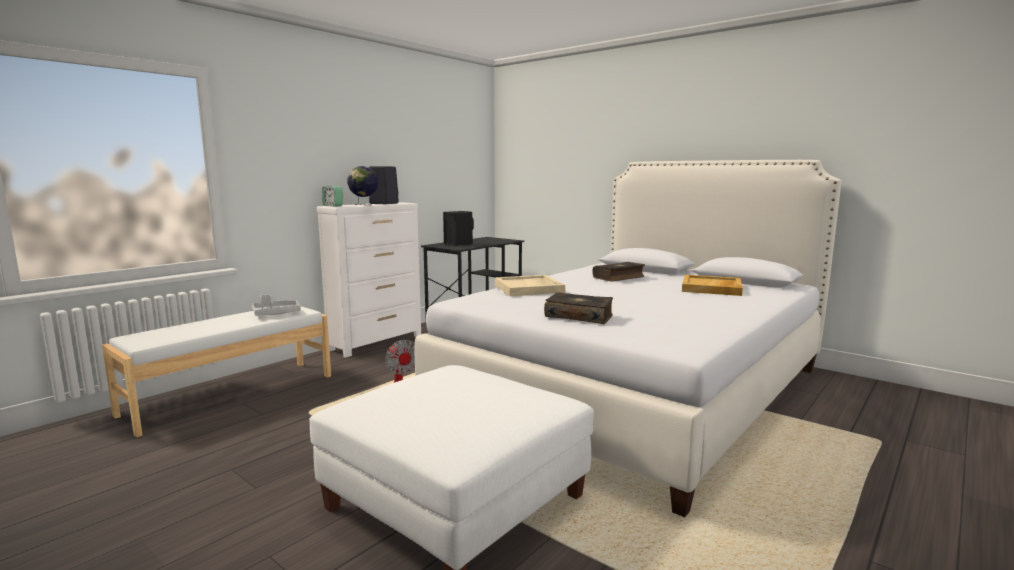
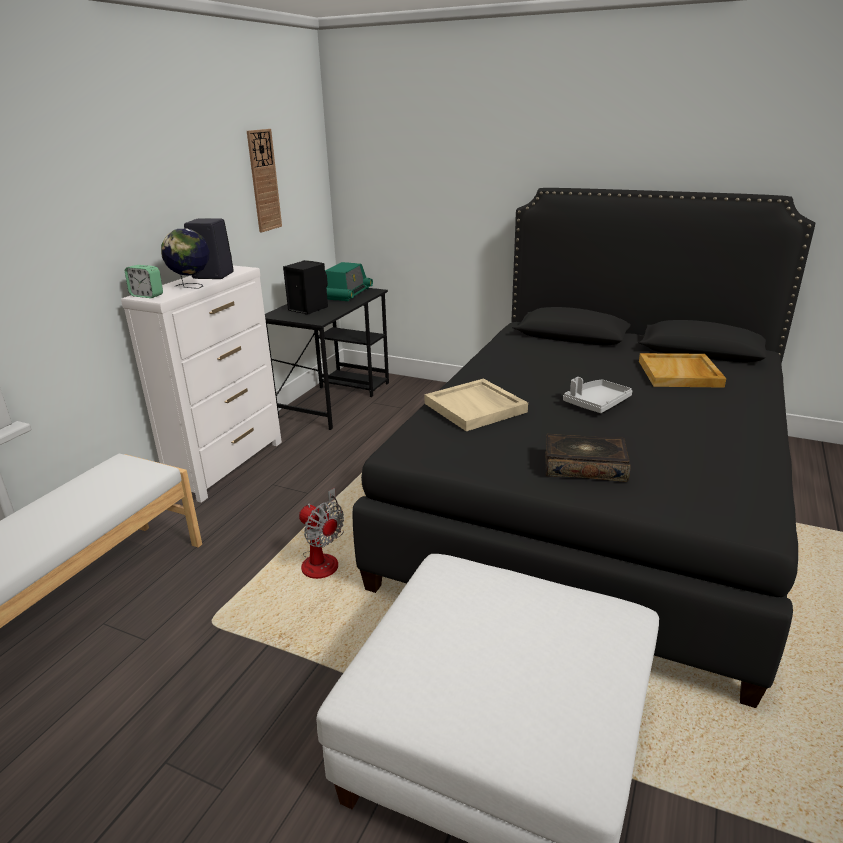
camera: 15 degrees left, 15 degrees up
(276, 314) = (114, 484): grey tray -> grey tray (596, 403)
(438, 155) = (264, 181): none -> wall clock
(493, 240) = (348, 294): none -> radio
(619, 277) = (559, 362): book -> none
(635, 389) = (593, 500): white bed -> black bed

